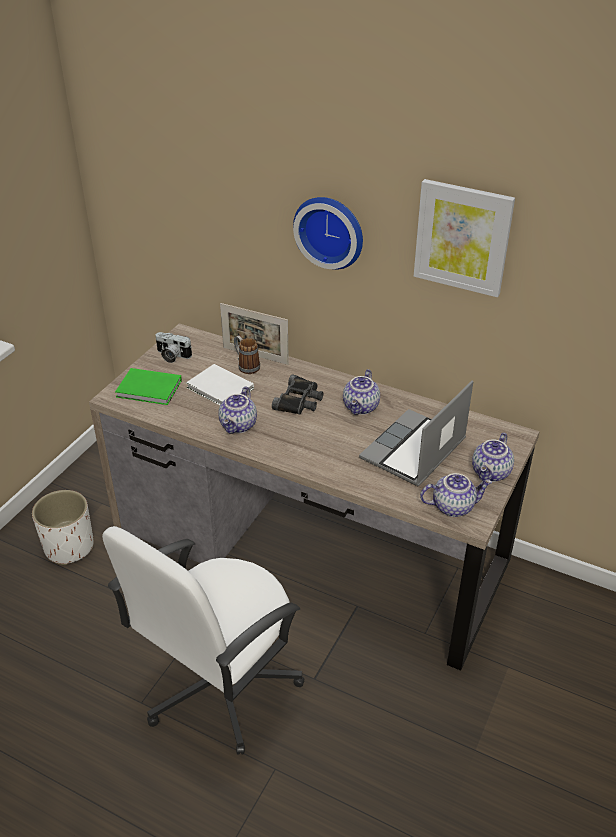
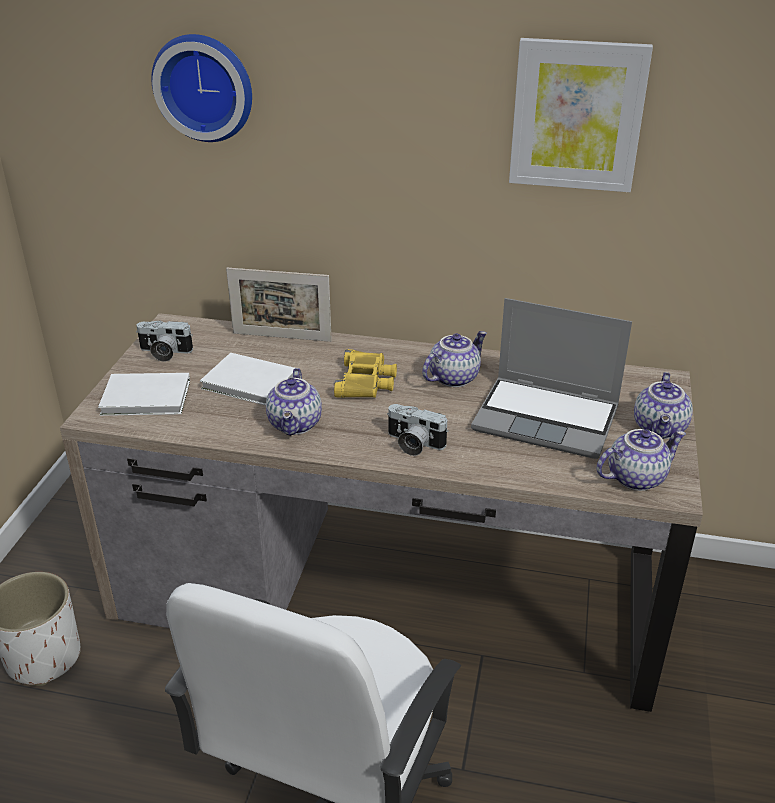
camera: 15 degrees left, 5 degrees down
(150, 389) = (148, 398): green book -> white book
(246, 366) = (274, 350): mug -> none
(299, 400) = (366, 381): black binoculars -> yellow binoculars
(311, 454) = (413, 444): none -> camera
(330, 231) = (383, 138): wall clock -> wall clock (205, 86)
(361, 407) = (453, 377): teapot -> teapot turned 135 degrees counterclockwise
(414, 451) = (548, 418): laptop -> laptop turned 90 degrees counterclockwise

